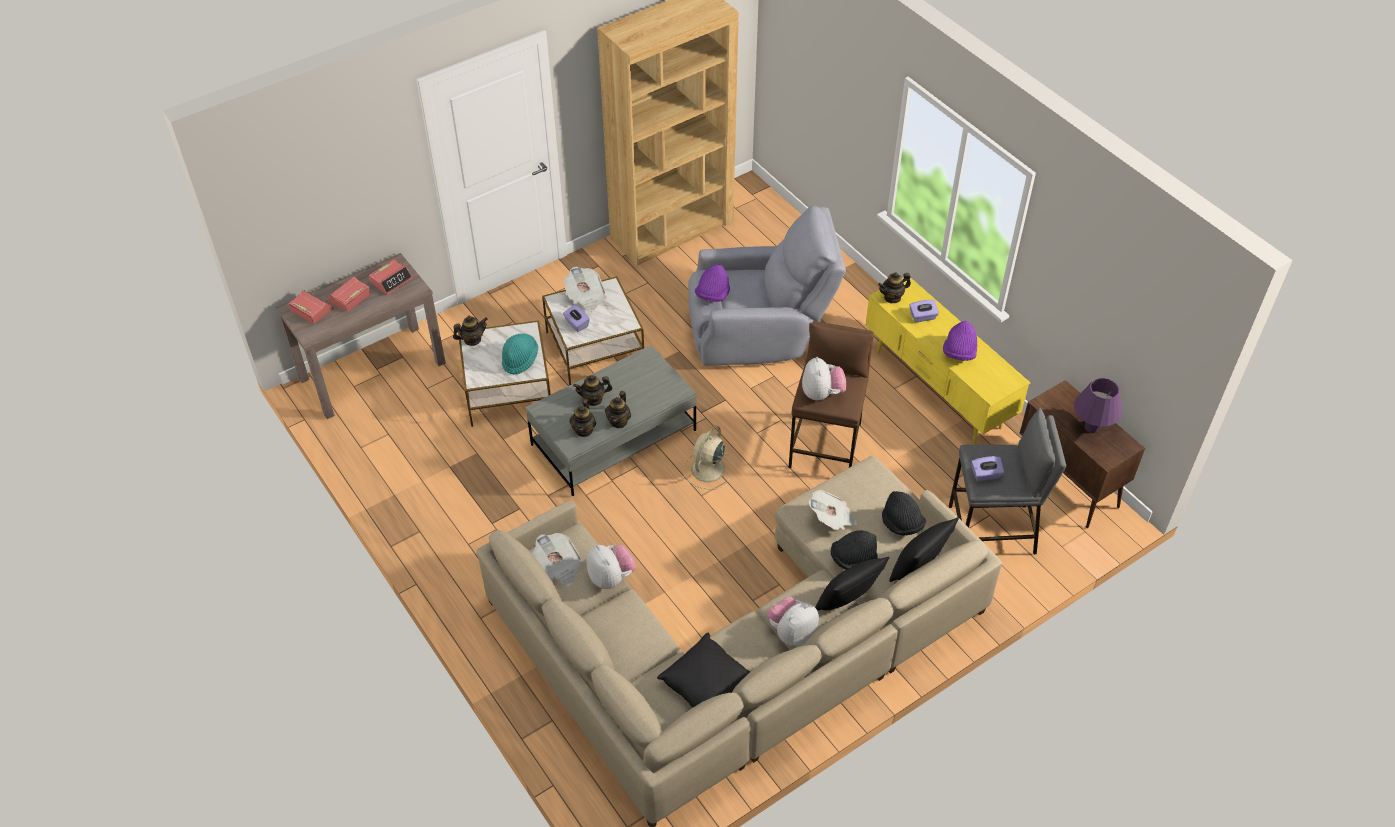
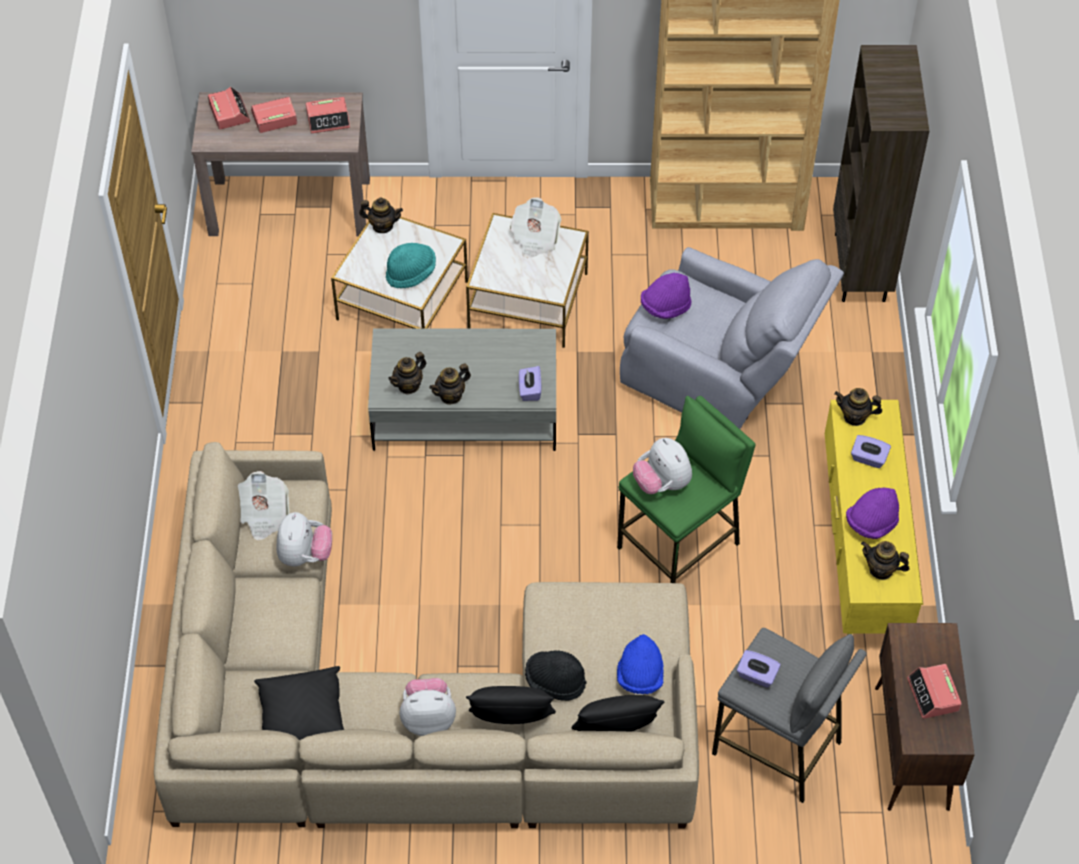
camera: 35 degrees right, 5 degrees up
(576, 324) = (500, 264): purple tissue box -> purple tissue box (530, 390)
(593, 399) = (446, 357): teapot -> teapot (881, 570)
(707, 470) = (530, 501): beige fan -> none
(787, 227) = (861, 268): none -> brown bookcase
(822, 394) = (662, 483): plush toy -> plush toy turned 120 degrees clockwise
(826, 445) = (680, 546): brown stool -> green stool
(832, 519) = (572, 626): newspaper -> none
(902, 524) = (640, 676): black hat -> blue hat
(1091, 428) = (933, 695): purple table lamp -> alarm clock

